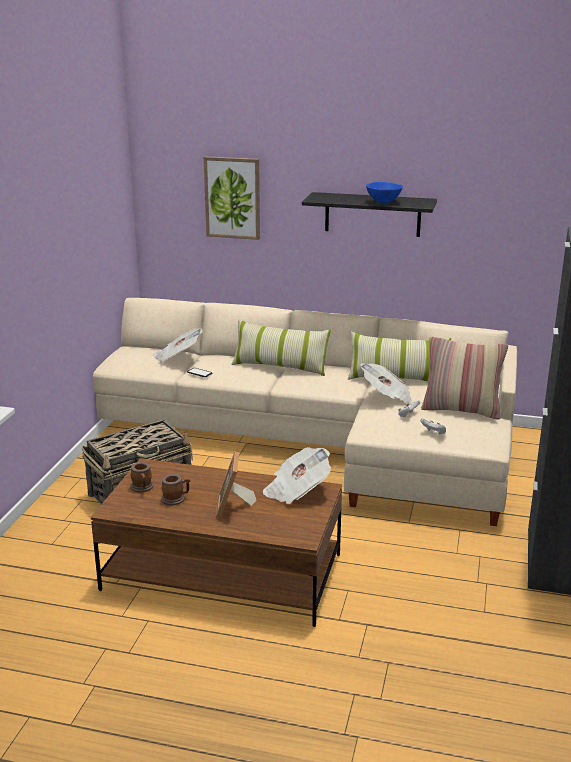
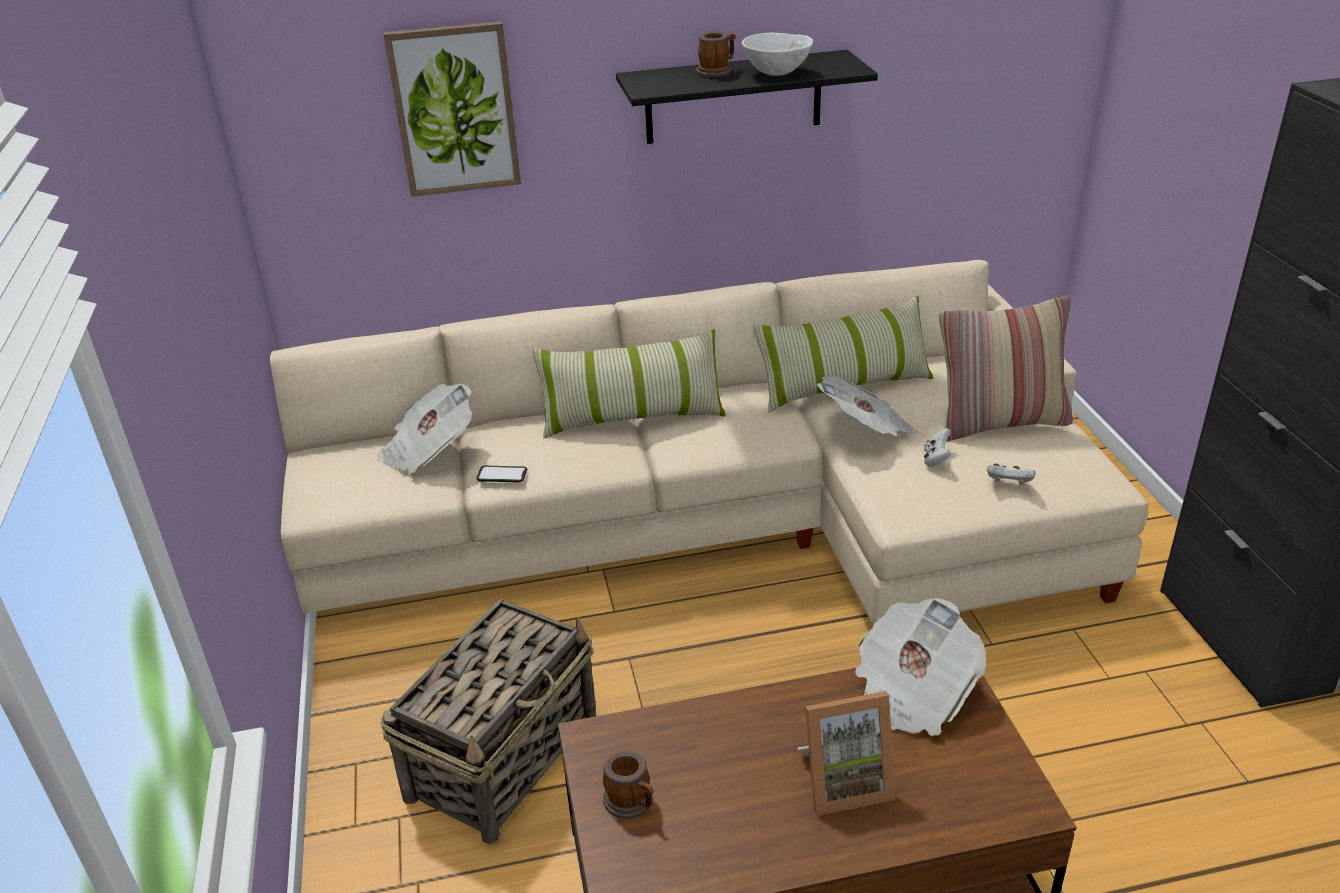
camera: 25 degrees left, 10 degrees up
(176, 499) = (720, 804): mug -> mug (717, 71)
(233, 508) = (844, 782): picture frame -> picture frame turned 75 degrees counterclockwise
(383, 202) = (776, 74): blue bowl -> white bowl

